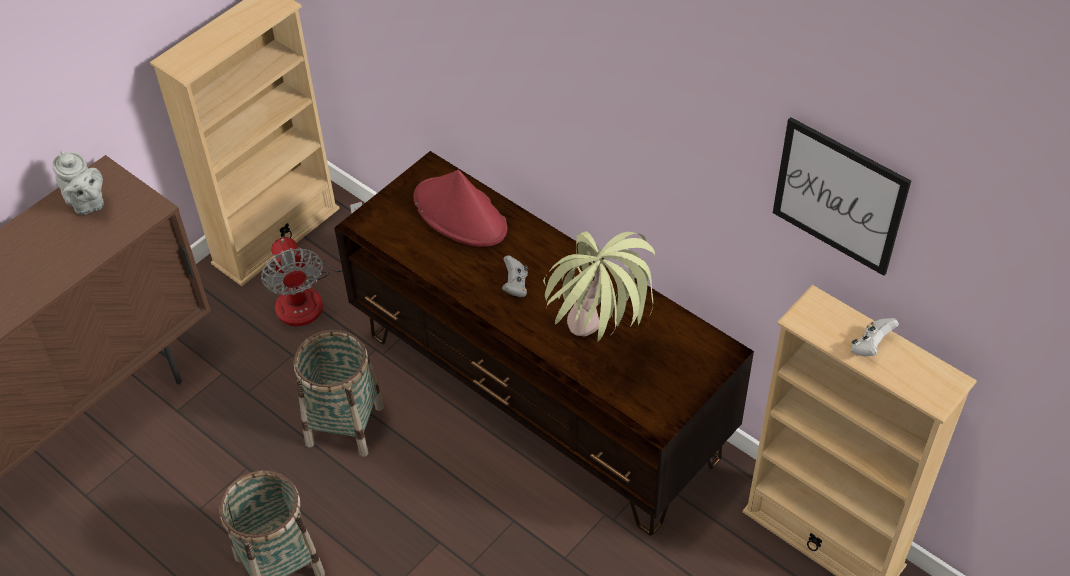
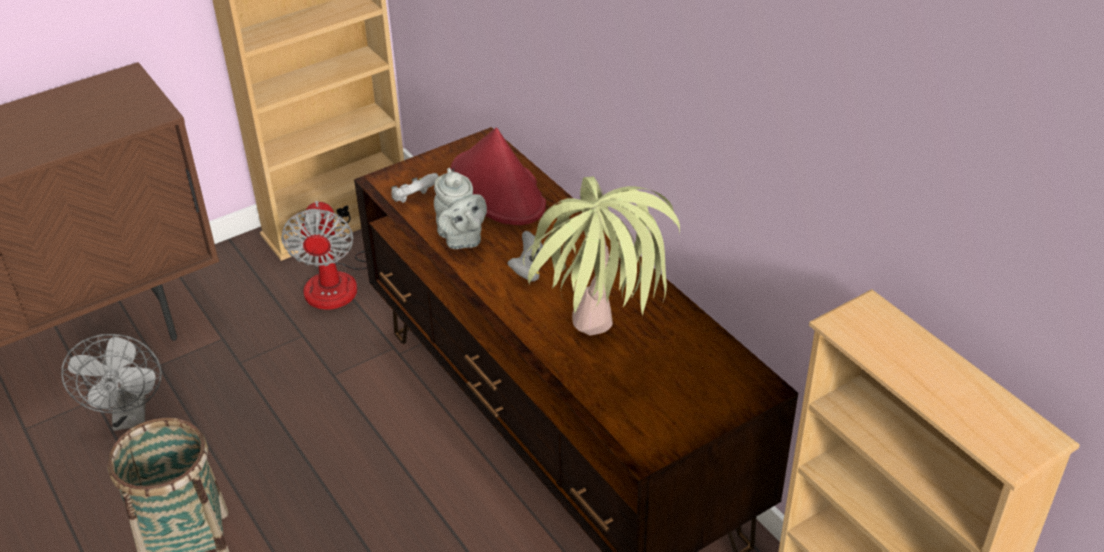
camera: 15 degrees right, 10 degrees down
(87, 204) = (93, 99): grey teapot -> grey teapot (461, 239)
(175, 463) = (131, 417): none -> grey fan
(344, 425) = (327, 417): basket -> none
(839, 196) = (913, 146): picture -> none
(870, 346) = (931, 372): white game controller -> white game controller (414, 199)

